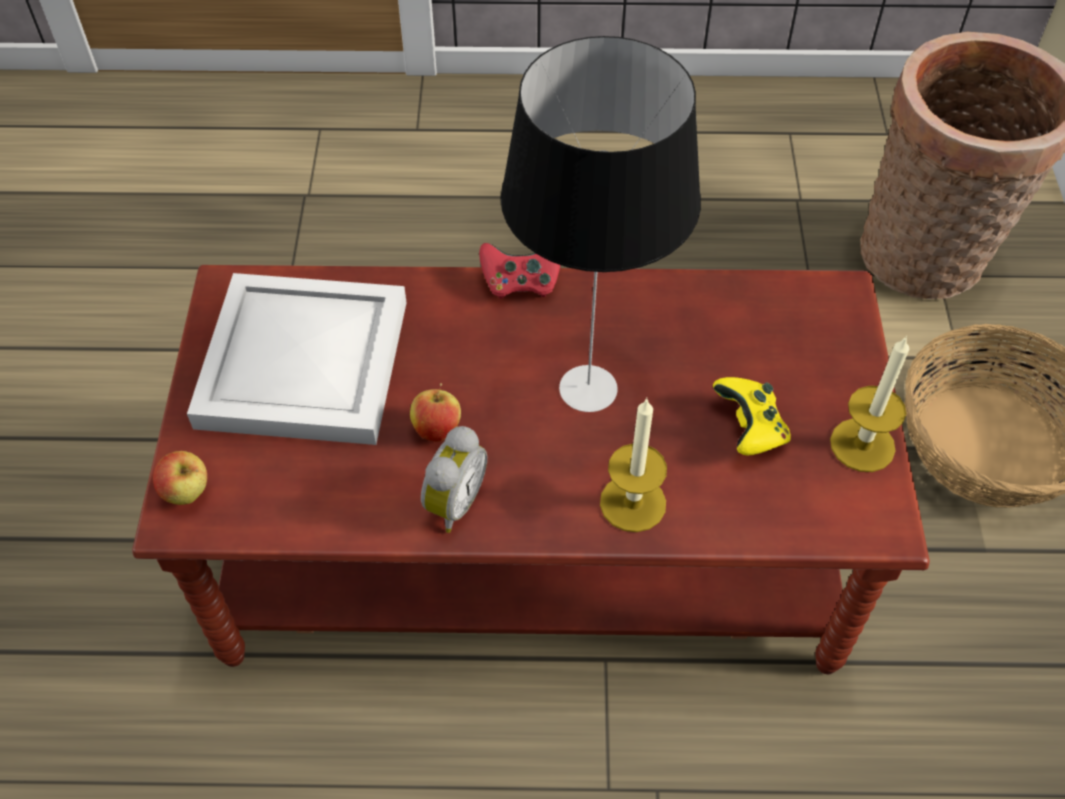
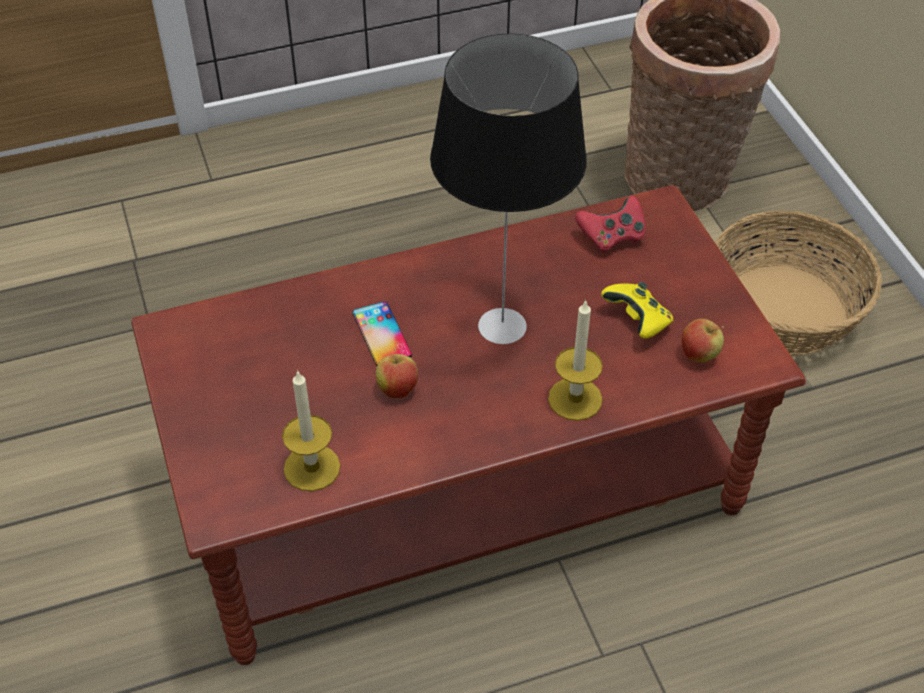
camera: 20 degrees left, 5 degrees down
(187, 493) = (215, 495): apple -> apple (699, 355)
(307, 361) = (264, 367): white tray -> none
(449, 359) = (382, 334): none -> phone
(452, 502) = (436, 439): alarm clock -> none
(521, 283) = (411, 262): red game controller -> red game controller (612, 237)
(862, 445) = (724, 310): candle -> candle (312, 468)

